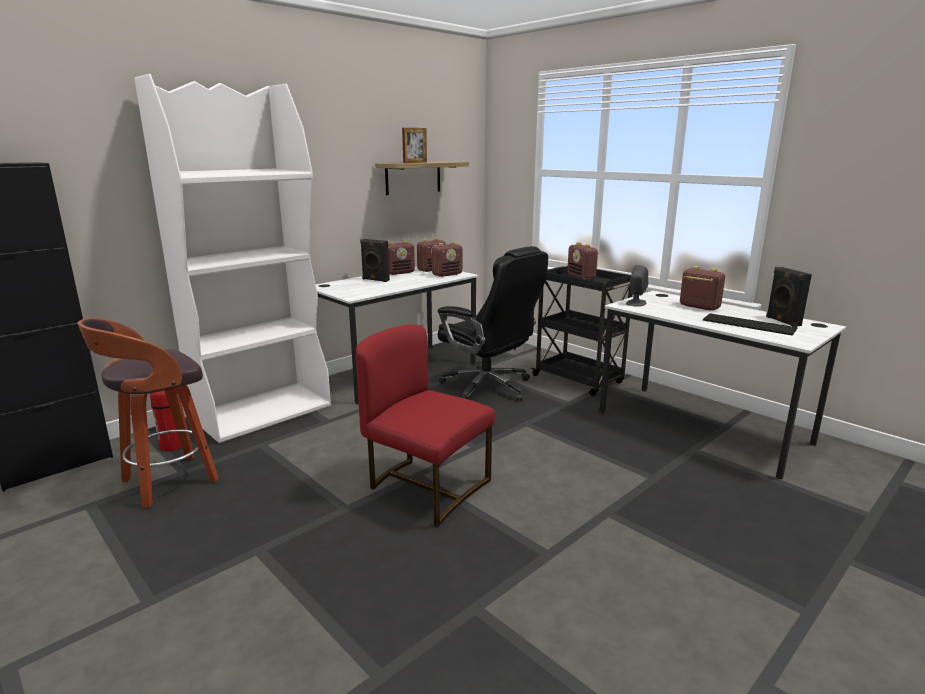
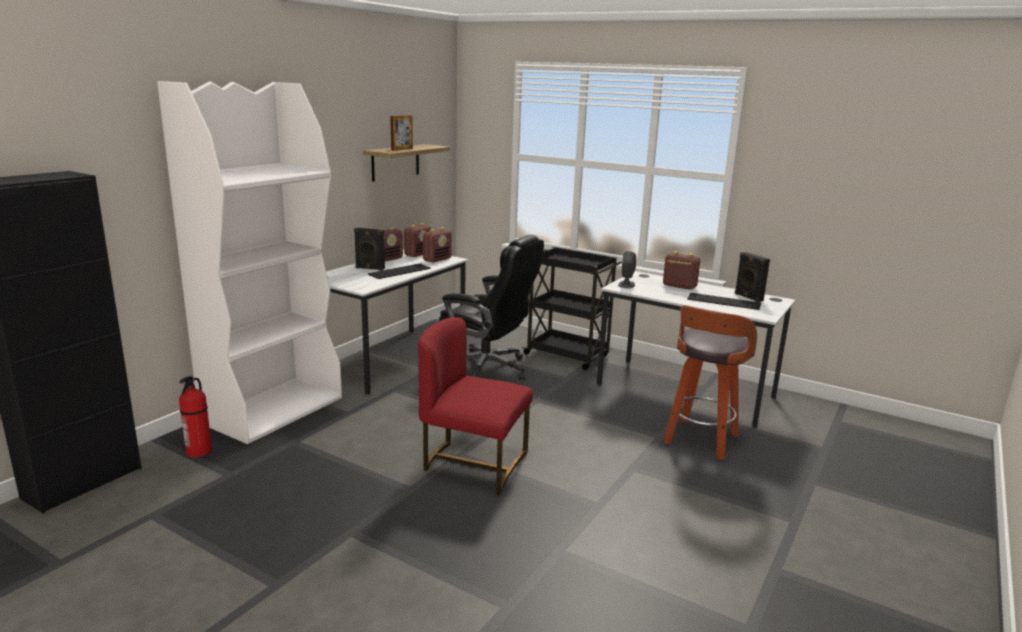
camera: 15 degrees left, 0 degrees up
(167, 482) = (219, 486): stool -> stool (700, 441)
(402, 283) = (399, 271): none -> keyboard
(581, 277) = (568, 260): radio -> none

